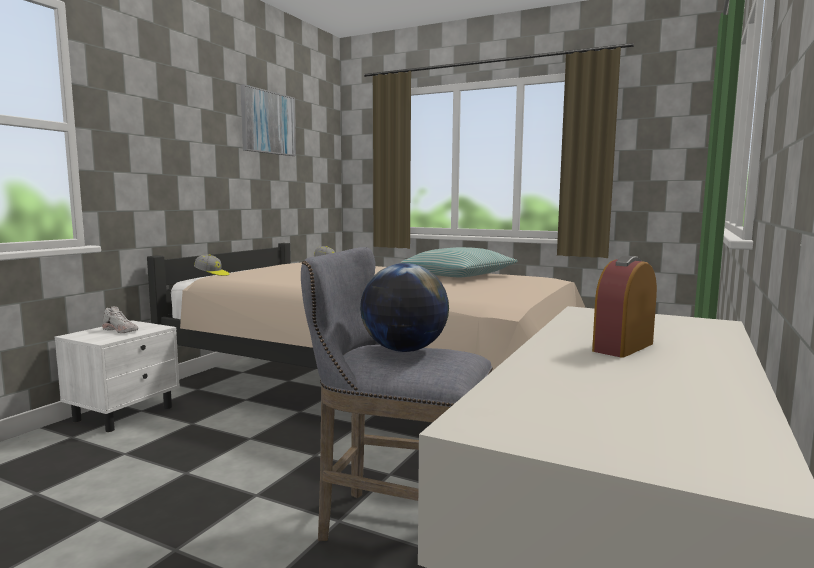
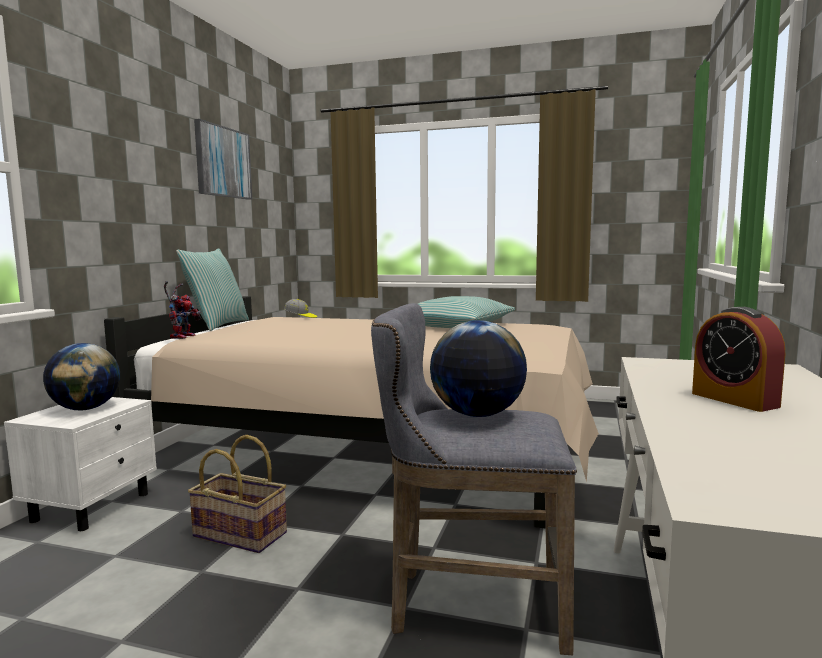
camera: 10 degrees left, 0 degrees up
(121, 330) = (86, 409): white shoe -> globe
(212, 274) = (182, 336): cap -> toy robot
(231, 446) = (241, 534): none -> basket
(253, 267) = (217, 325): none -> pillow
(623, 347) = (734, 400): alarm clock -> alarm clock turned 60 degrees counterclockwise

